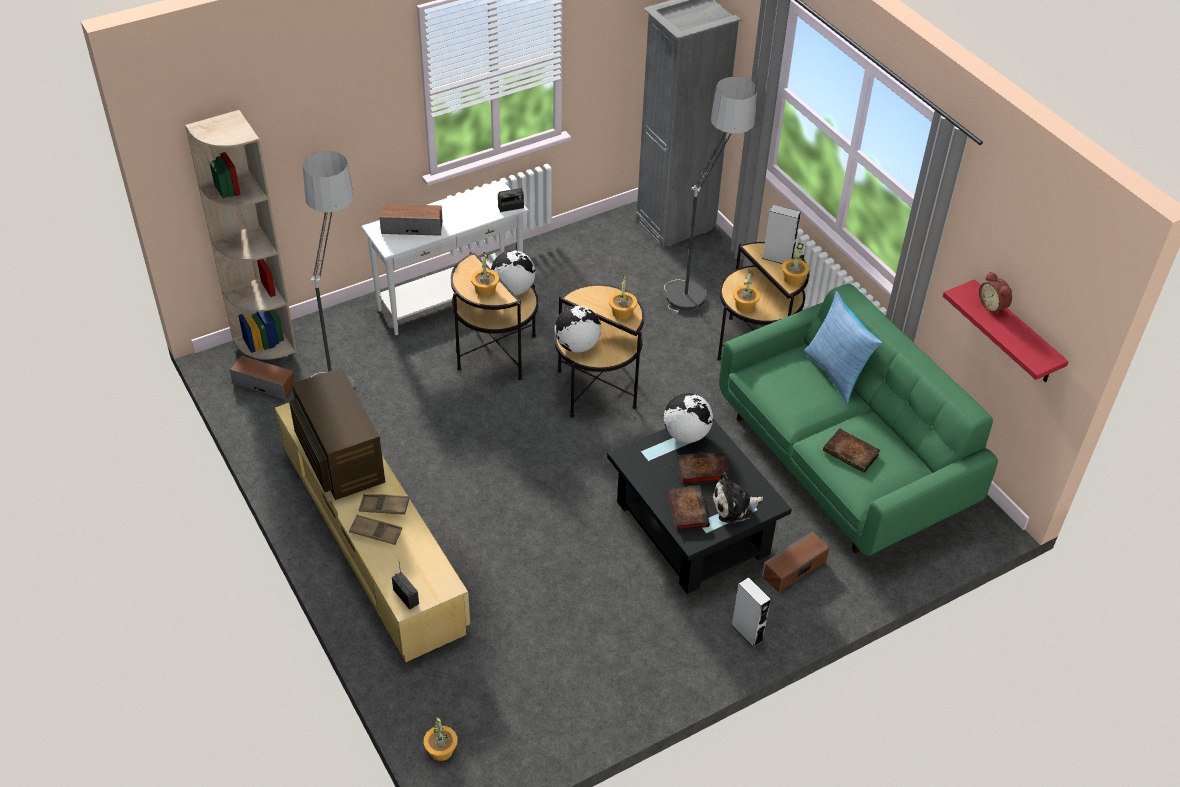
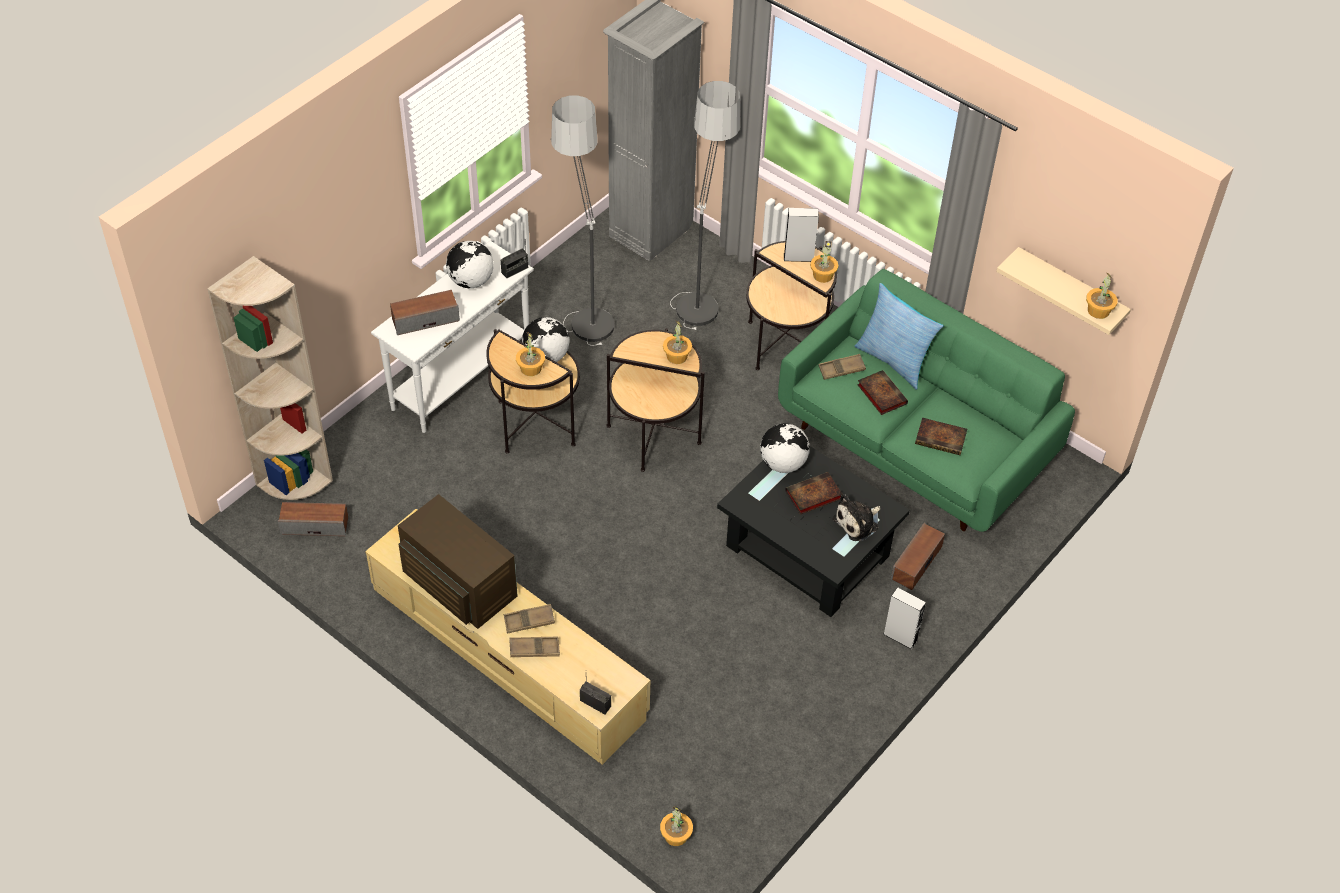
camera: 20 degrees left, 5 degrees up
(339, 366) = (382, 483): floor lamp -> floor lamp (583, 303)
(577, 346) = (638, 400): globe -> globe (471, 281)
(687, 509) = (816, 538): book -> book (880, 394)
(744, 305) = (779, 312): potted plant -> potted plant (1098, 310)
(781, 368) = (841, 369): none -> brown tray
(993, 306) = (1046, 270): alarm clock -> none
(1015, 334) = (1070, 291): red shelf -> beige shelf

